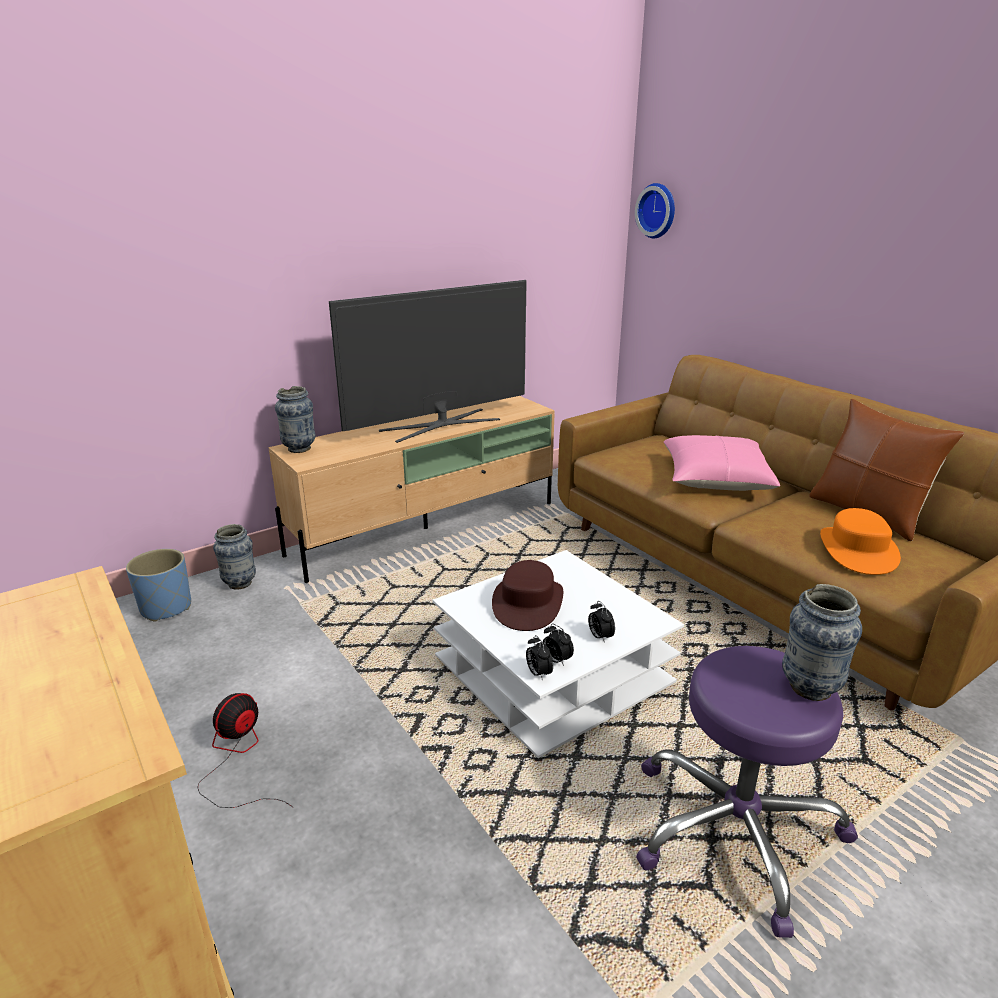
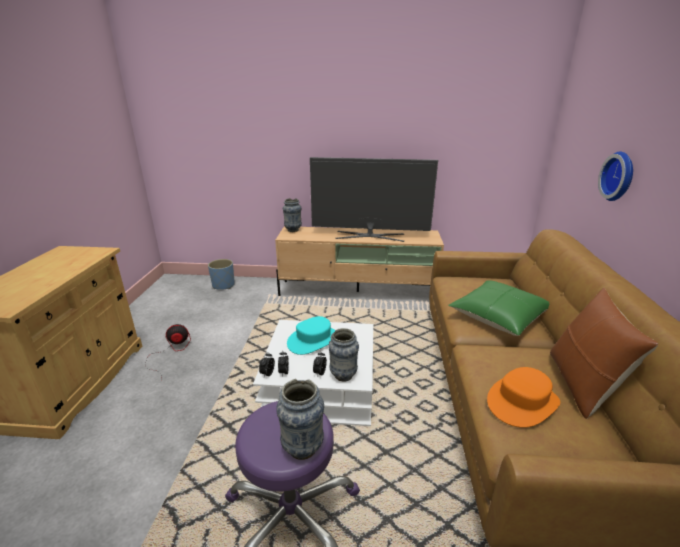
camera: 40 degrees right, 0 degrees up
(239, 583) = (256, 286): vase -> vase (343, 375)
(527, 603) = (313, 340): brown hat -> turquoise hat
(658, 210) = (568, 122): wall clock -> wall clock (619, 176)
(715, 478) = (498, 316): pink pillow -> green pillow

